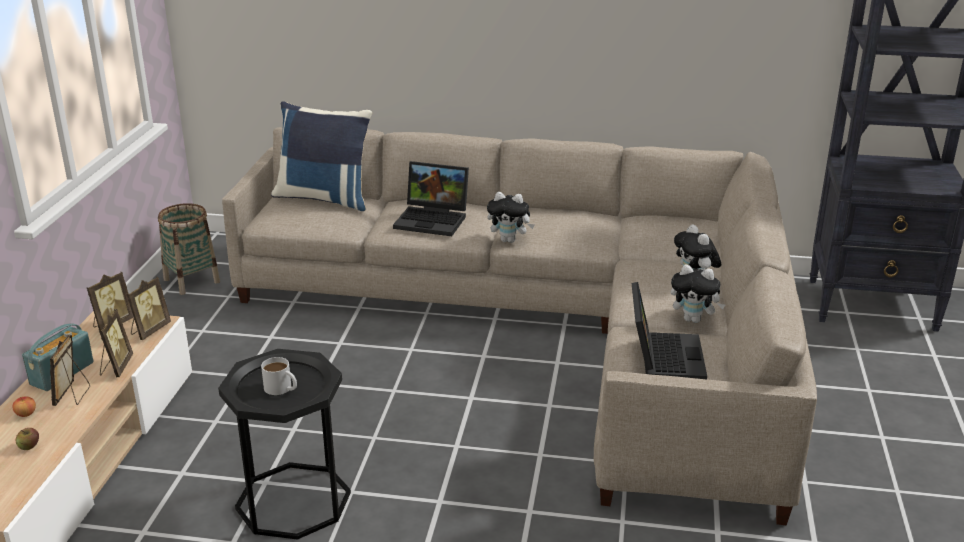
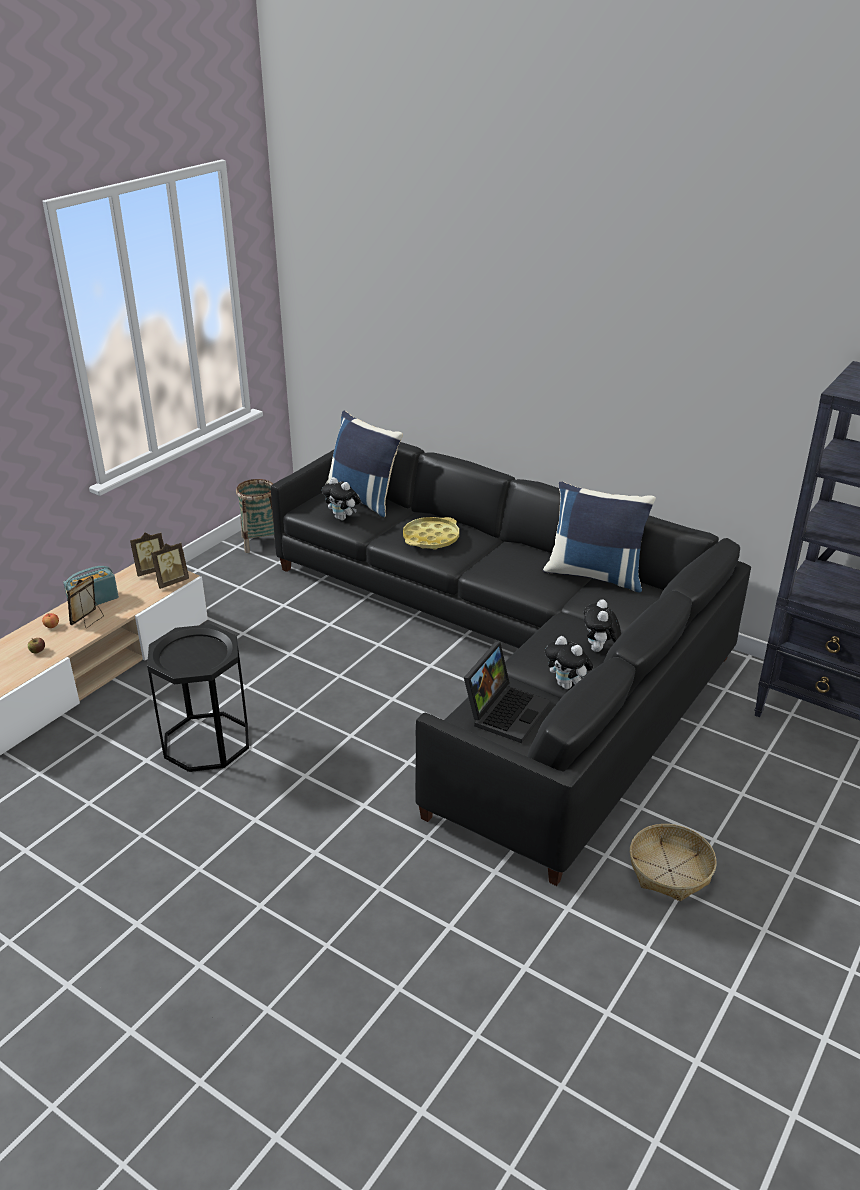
camera: 25 degrees right, 5 degrees up
(116, 367) = (129, 606): picture frame -> none
(282, 389) = (192, 657): white mug -> none
(434, 220) = (431, 538): laptop -> yellow tray
(509, 240) = (479, 572): plush toy -> plush toy (343, 518)
(553, 326) = (508, 655): beige sofa -> black sofa
(626, 218) = (595, 574): none -> blue pillow
(871, 476) = (670, 871): none -> basket

